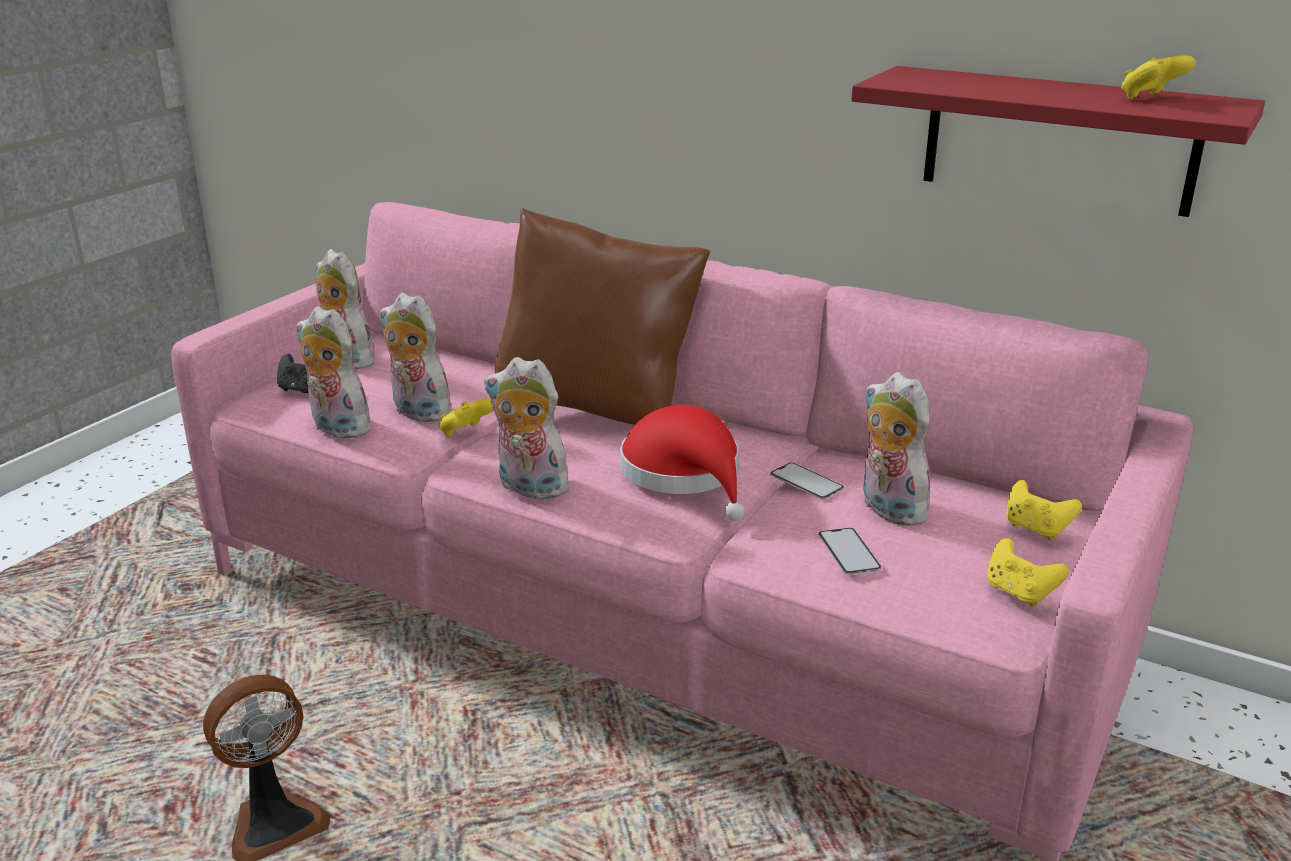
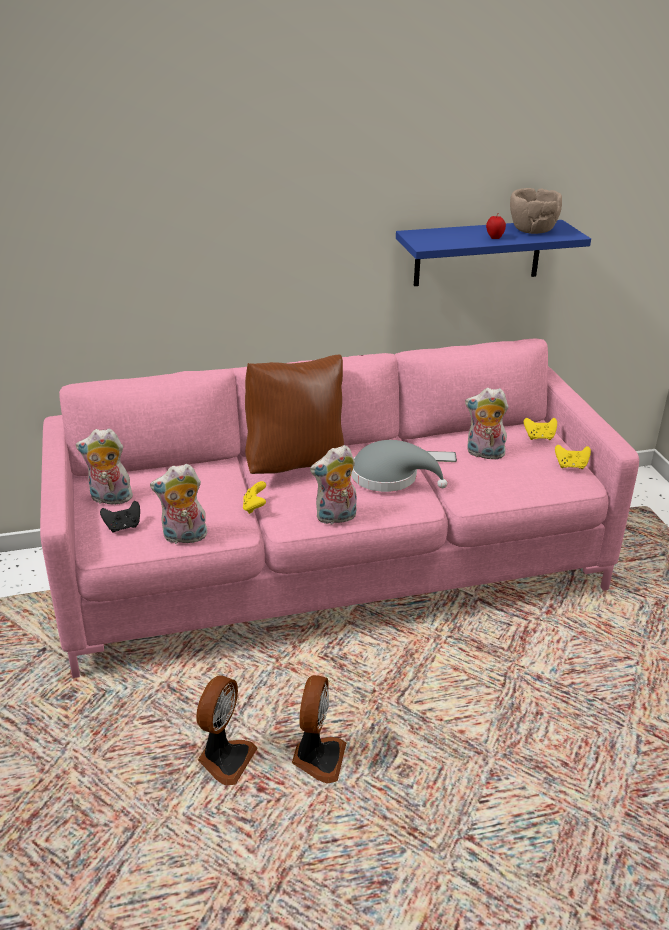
camera: 45 degrees left, 5 degrees up
(196, 749) = (224, 759): none -> fan
(417, 412) = (210, 508): plush toy -> none
(685, 474) = (390, 477): red hat -> grey hat
(849, 551) = (500, 479): phone -> none
(1039, 95) = (494, 238): none -> apple
(1059, 140) = (478, 253): red shelf -> blue shelf
(1150, 99) = (531, 229): yellow game controller -> brown bowl

